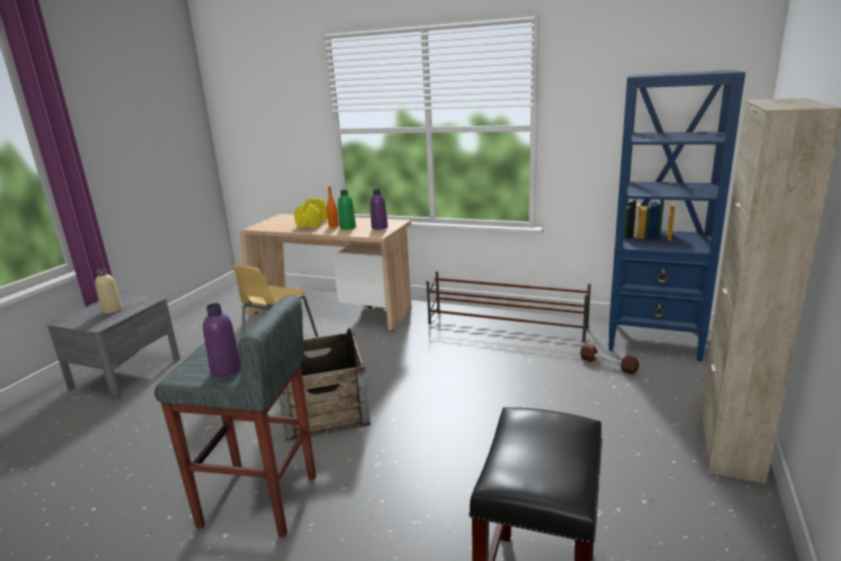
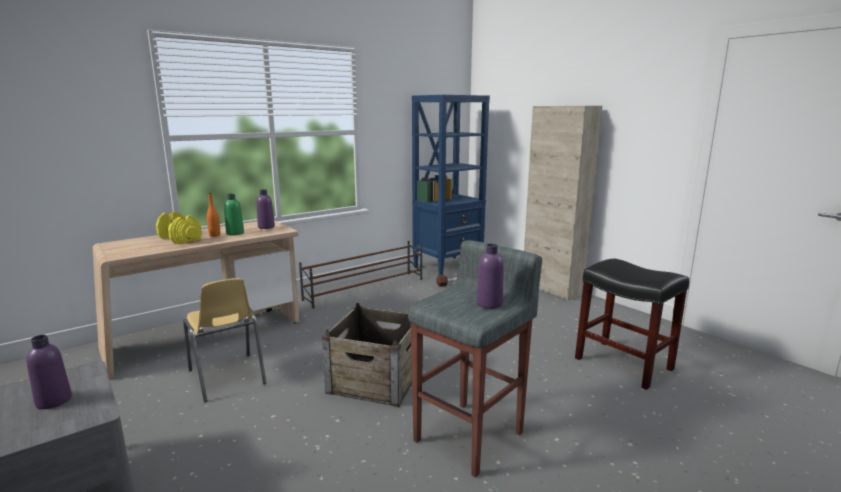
camera: 60 degrees left, 5 degrees down
(112, 310) = (54, 401): beige bottle -> purple bottle

